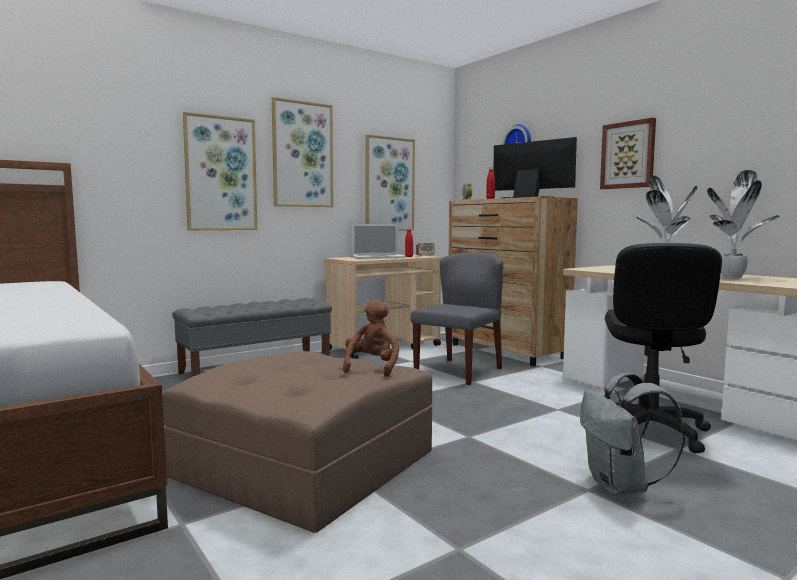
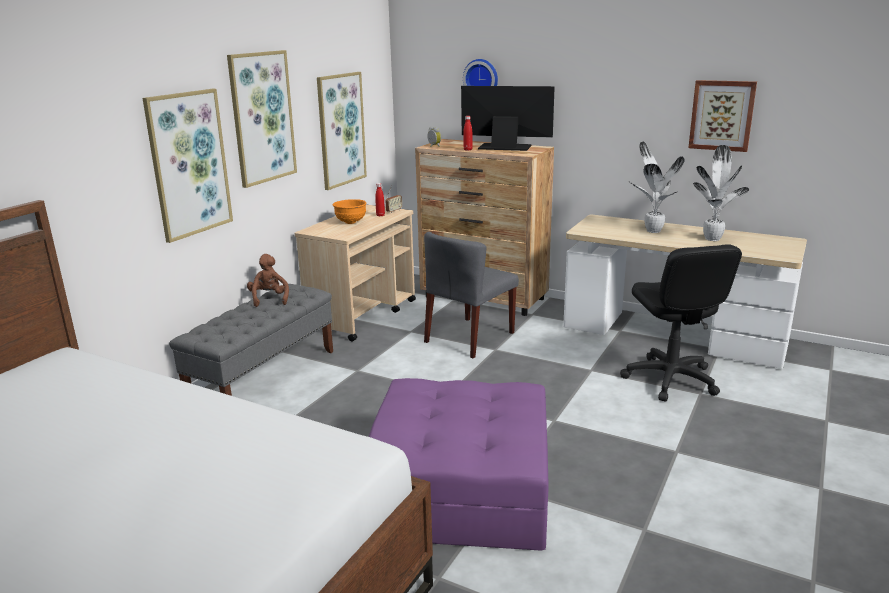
camera: 25 degrees left, 15 degrees up
(307, 463) = (462, 487): brown ottoman -> purple ottoman
(372, 368) = (507, 396): brown plush toy -> brown plush toy (269, 299)
(377, 257) = (351, 222): laptop -> orange bowl
(458, 371) = (469, 337): grey chair -> grey chair turned 150 degrees counterclockwise
(621, 487) = (693, 442): grey backpack -> none
(628, 155) = (607, 110): picture -> picture (722, 115)

